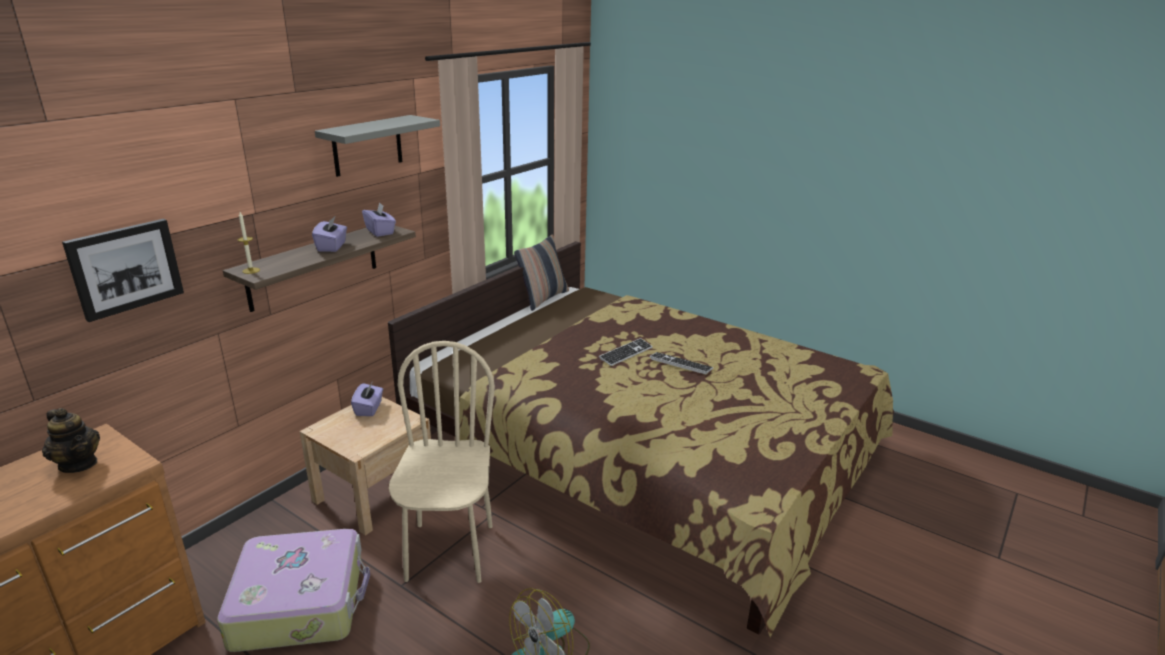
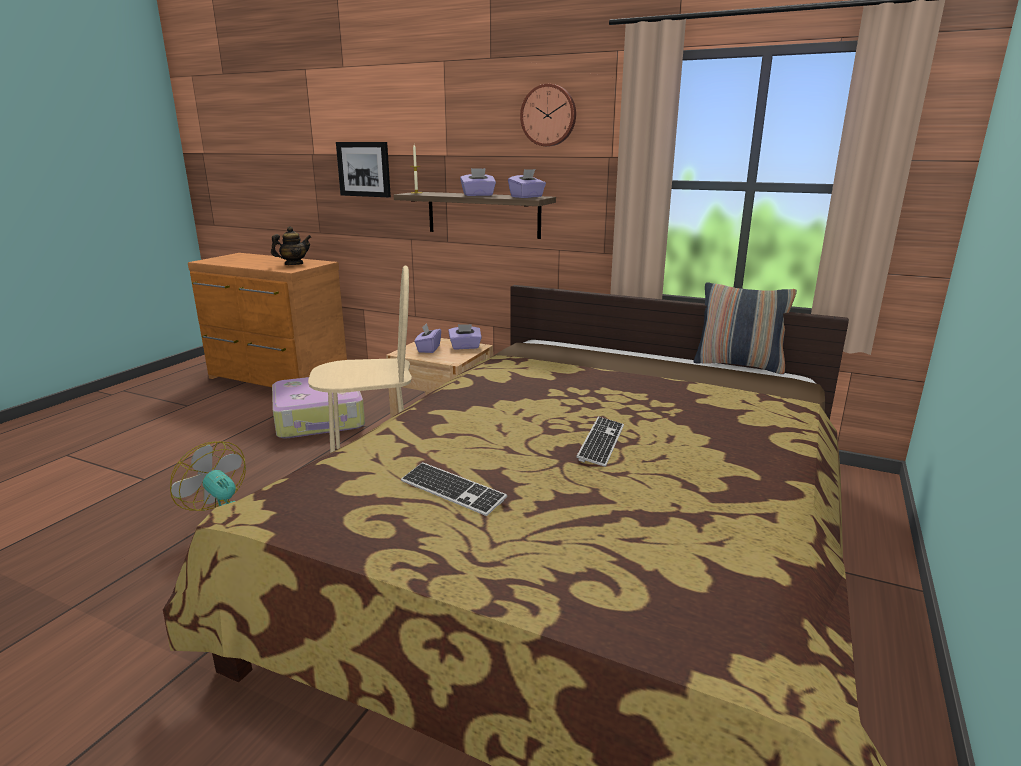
camera: 80 degrees right, 5 degrees down
(79, 464) = (293, 264): teapot -> teapot turned 150 degrees counterclockwise
(357, 432) = (428, 349): none -> purple tissue box
(367, 145) = (549, 115): grey shelf -> wall clock
(626, 353) = (605, 408): keyboard -> keyboard (452, 491)

